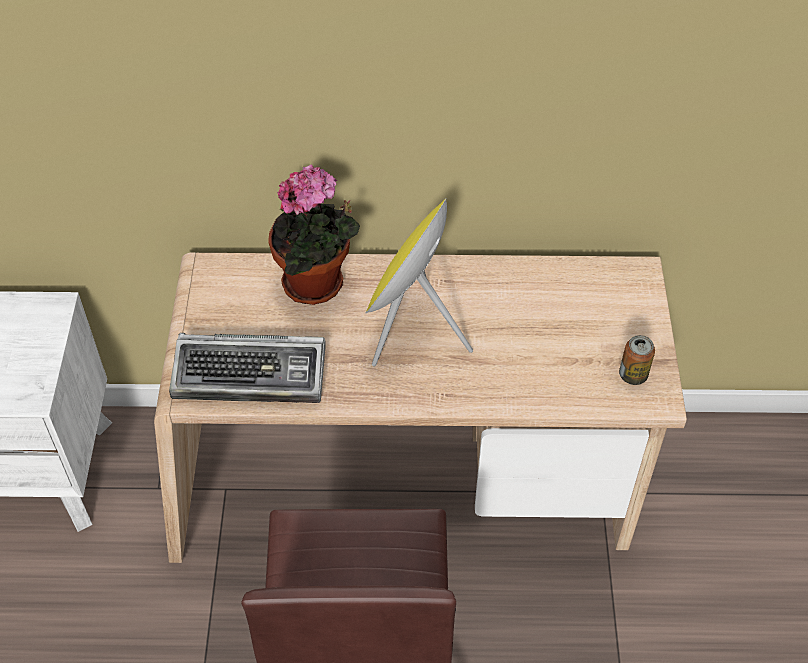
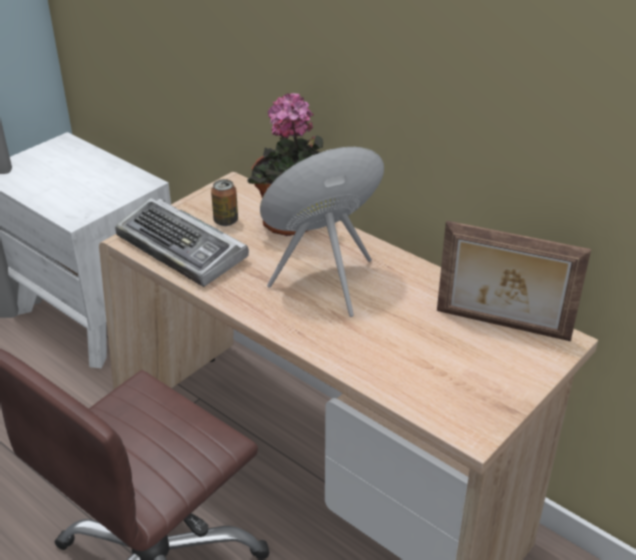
camera: 40 degrees right, 15 degrees down
(587, 287) = (502, 326): none -> picture frame
(633, 375) = (470, 404): can -> can (226, 221)

